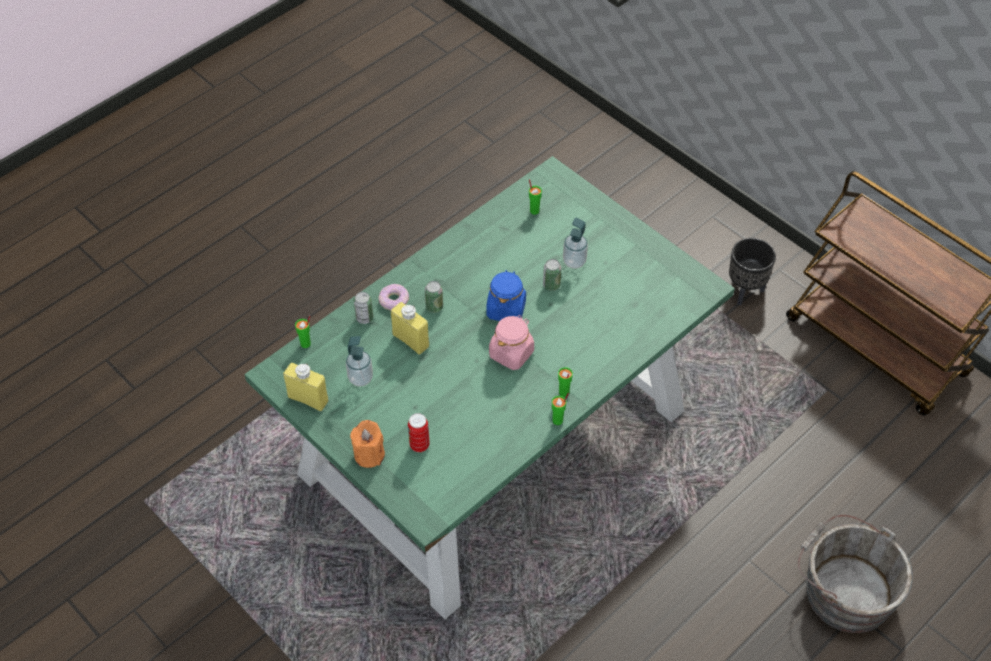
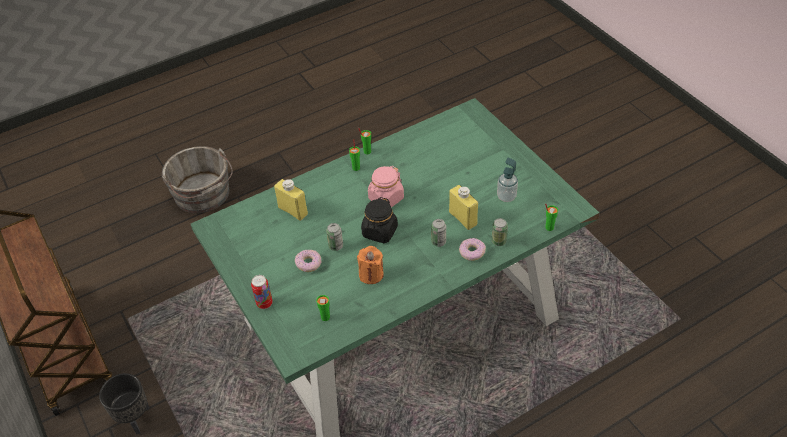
camera: 165 degrees left, 5 degrees down
(308, 399) = (548, 187): yellow bottle -> yellow bottle (293, 211)
(369, 454) = (505, 148): orange candle -> orange candle (371, 274)
(419, 445) = (468, 149): can -> can (264, 303)
(506, 309) = (380, 232): blue jar -> black jar
(574, 261) = (308, 263): soap dispenser -> donut

